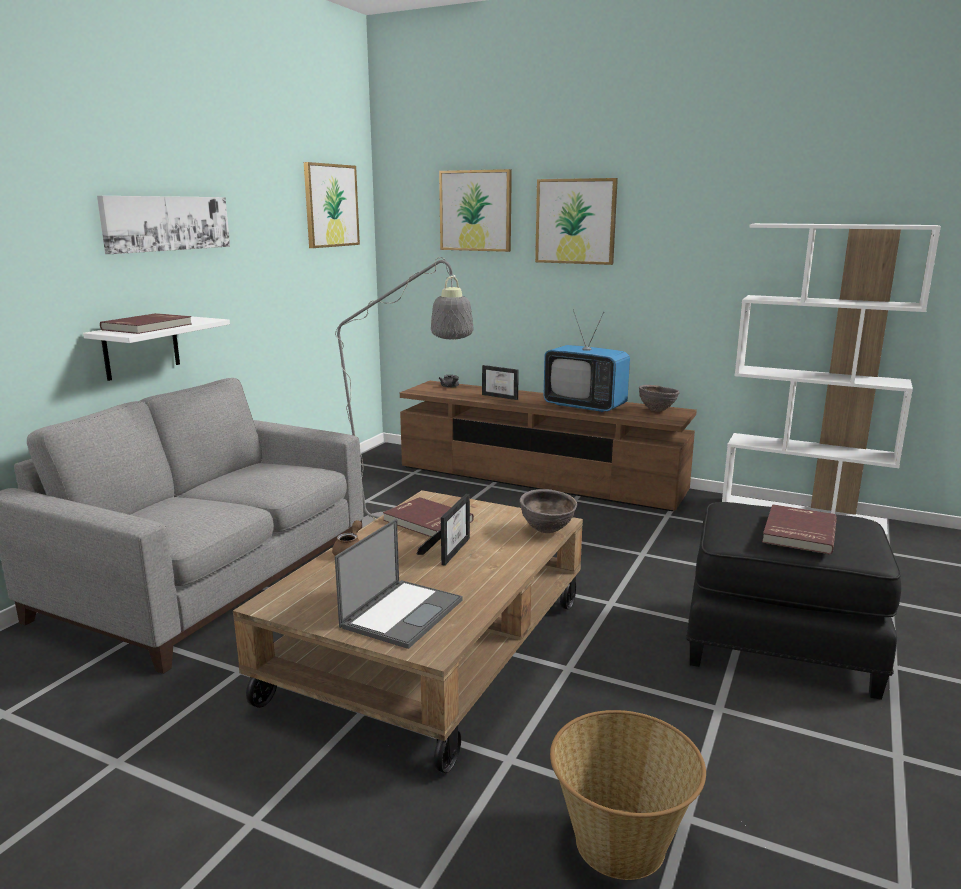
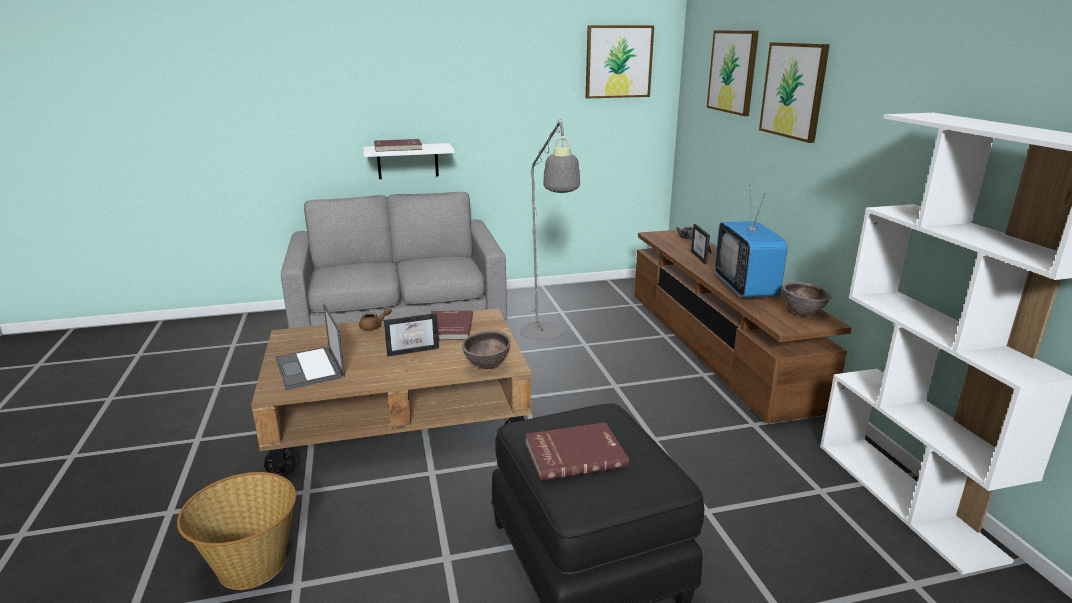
camera: 50 degrees right, 5 degrees up
(167, 223) = (437, 76): picture -> none
(402, 612) = (310, 368): laptop -> laptop turned 75 degrees clockwise

